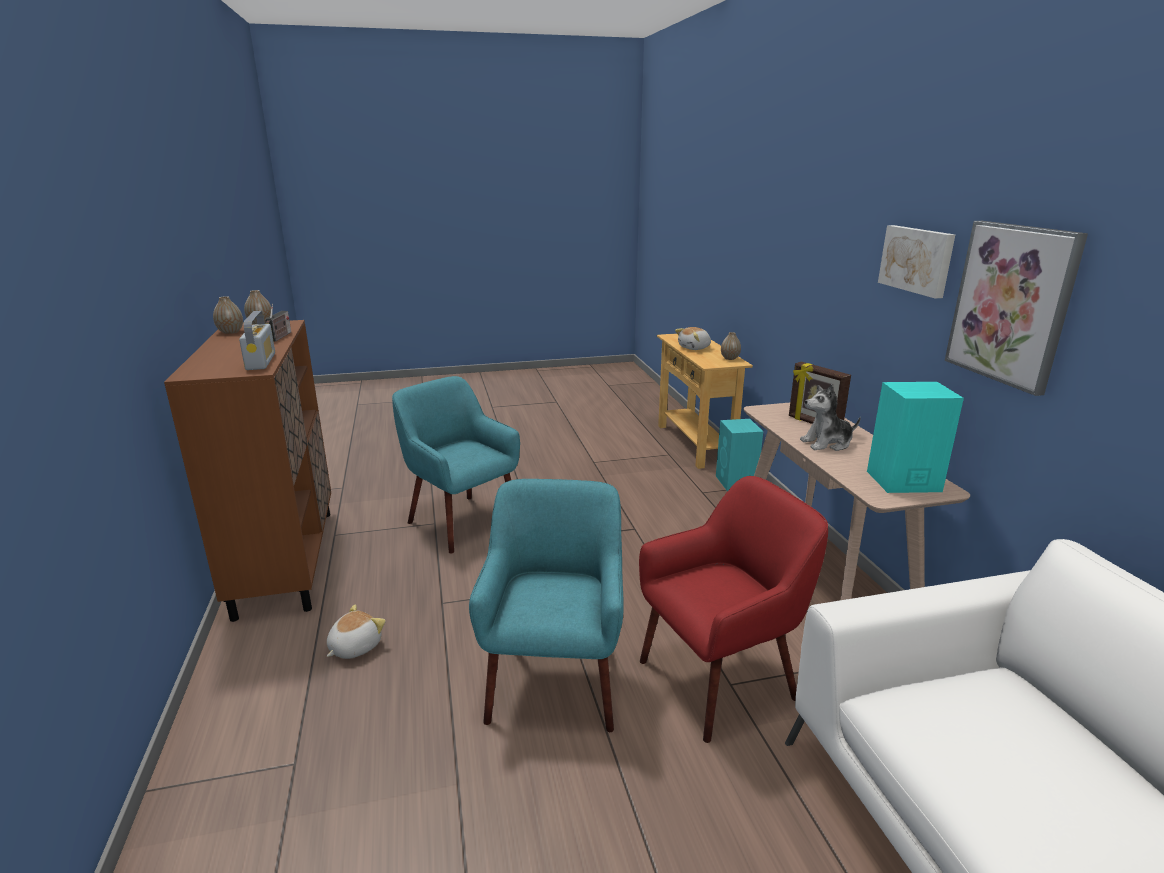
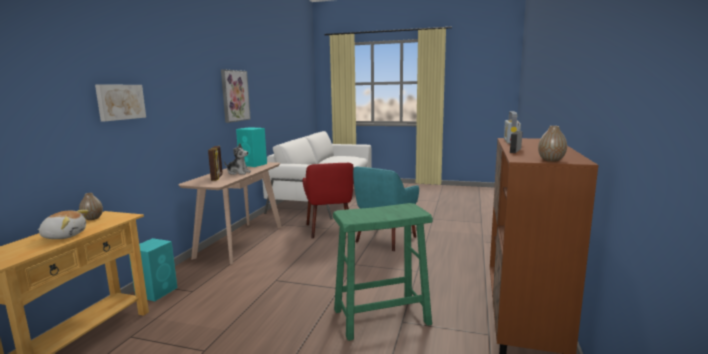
camera: 150 degrees left, 10 degrees down
(230, 332) = (569, 156): vase -> none
(354, 647) = (464, 264): plush toy -> none
(461, 522) = (380, 317): turquoise armchair -> green stool
(719, 680) = (330, 229): red armchair -> red armchair turned 105 degrees counterclockwise
(917, 260) = (203, 88): picture -> picture (120, 102)

